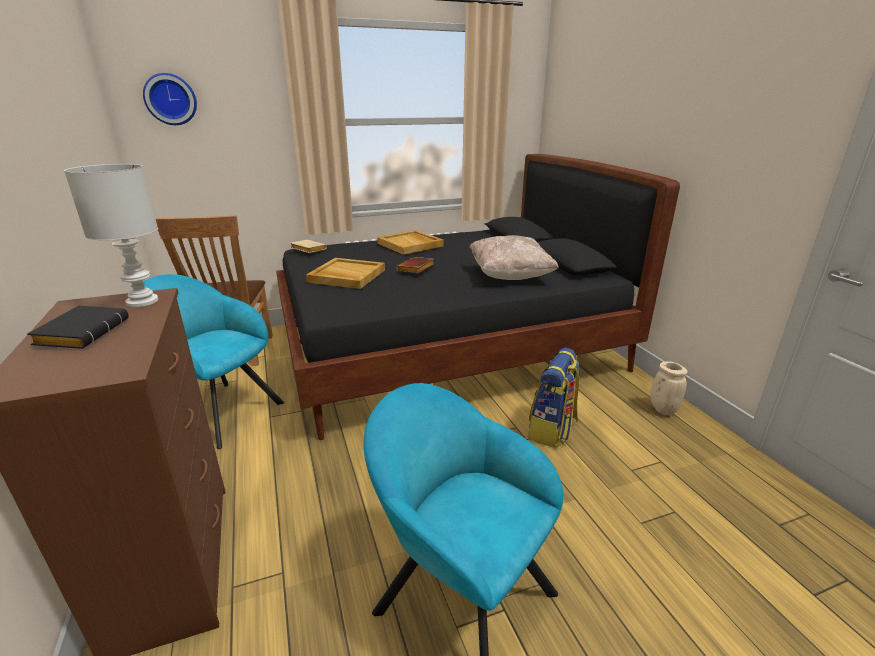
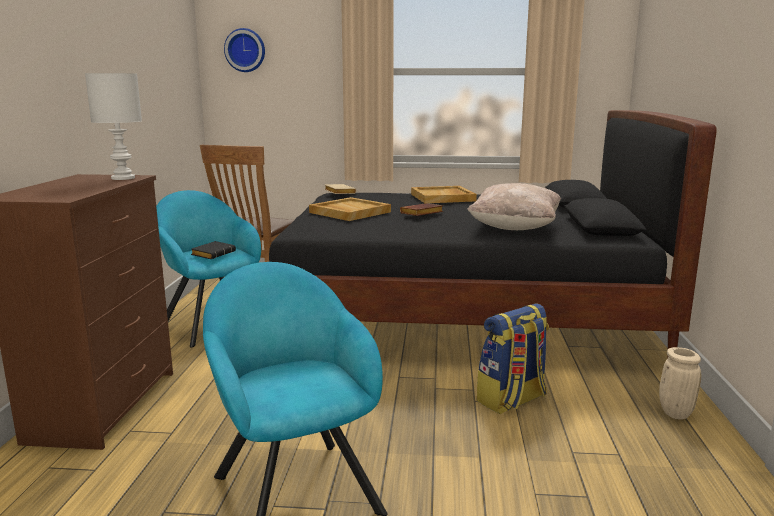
camera: 25 degrees right, 10 degrees down
(83, 332) = (68, 185): black book -> black book (213, 254)

